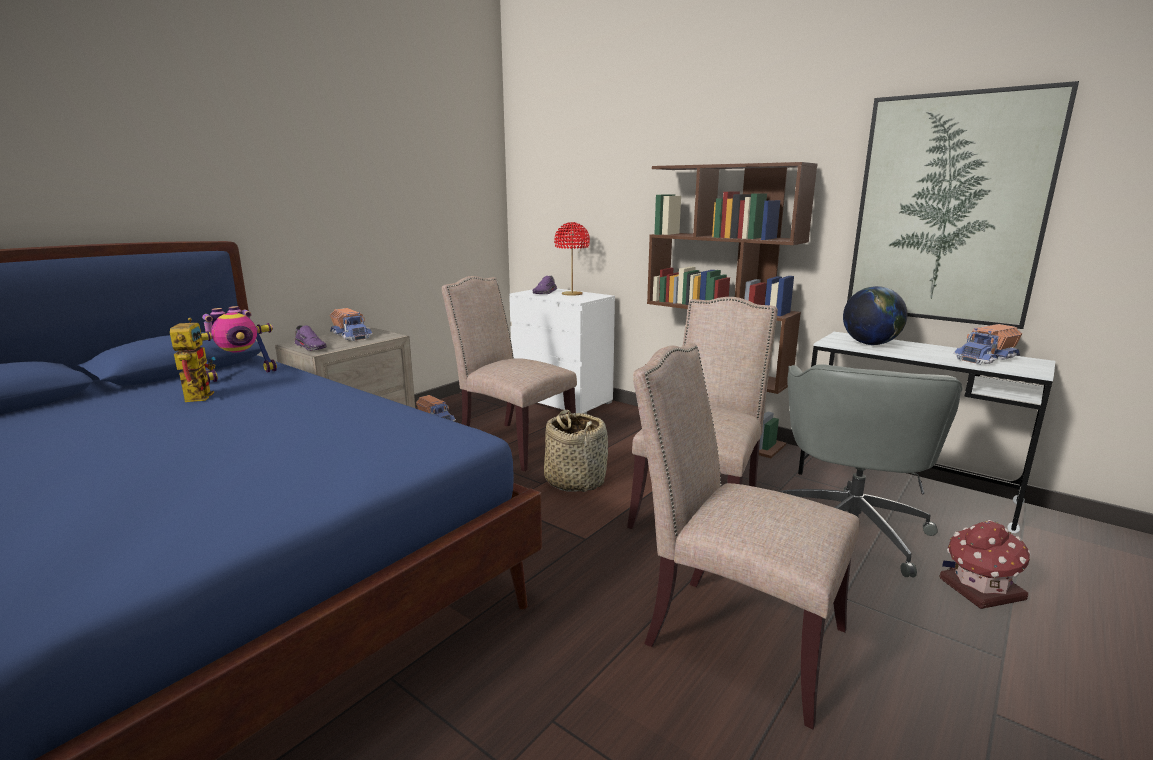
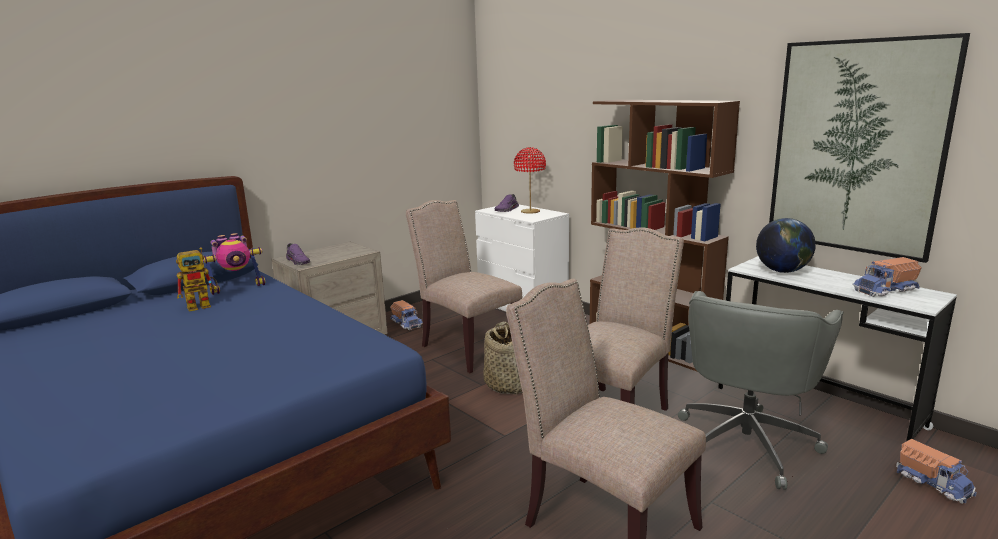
camera: 10 degrees right, 0 degrees up
(198, 395) = (204, 305): toy robot -> toy robot turned 60 degrees clockwise
(352, 336) = (334, 250): toy truck -> toy truck (933, 483)
(979, 589) = (844, 505): toy house -> none

